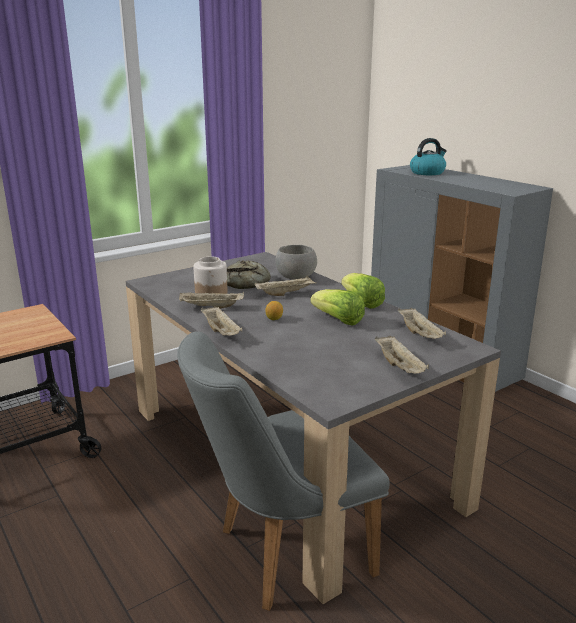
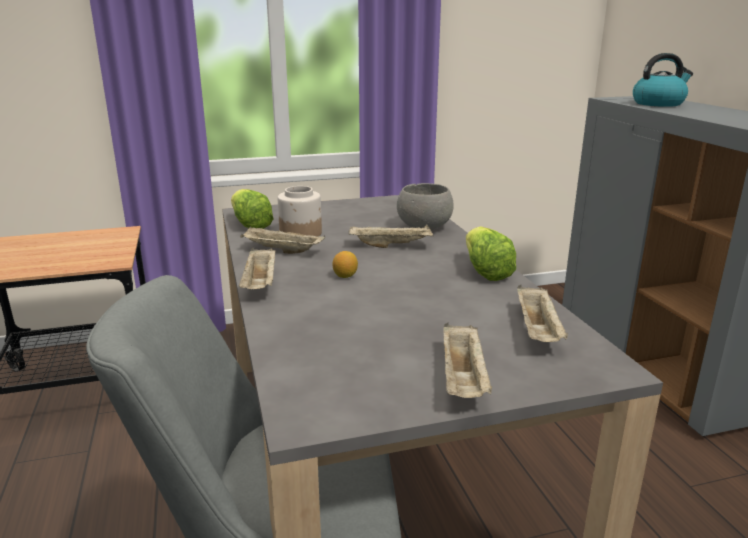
camera: 20 degrees right, 0 degrees up
(247, 282) = (357, 226): bread -> none
(338, 320) = (430, 291): lettuce -> lettuce (250, 225)

